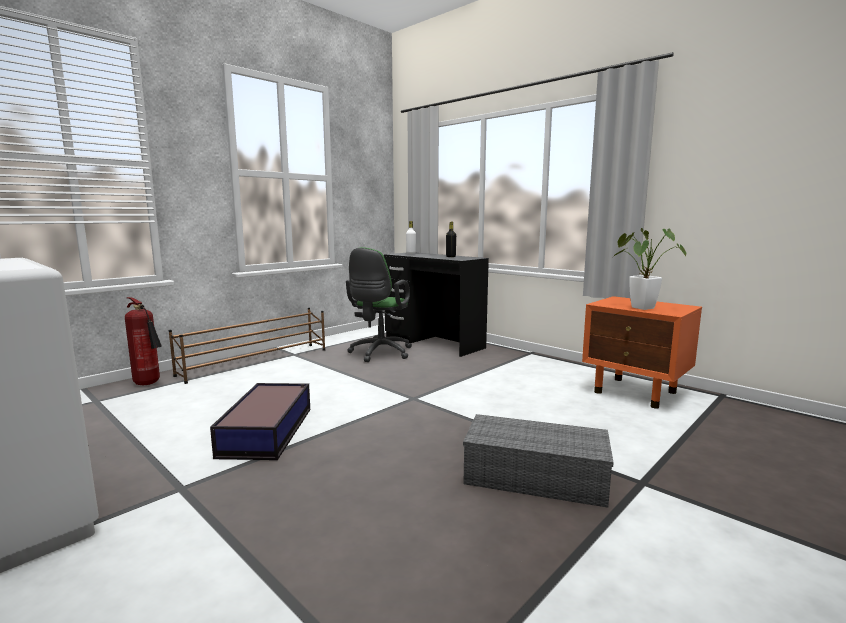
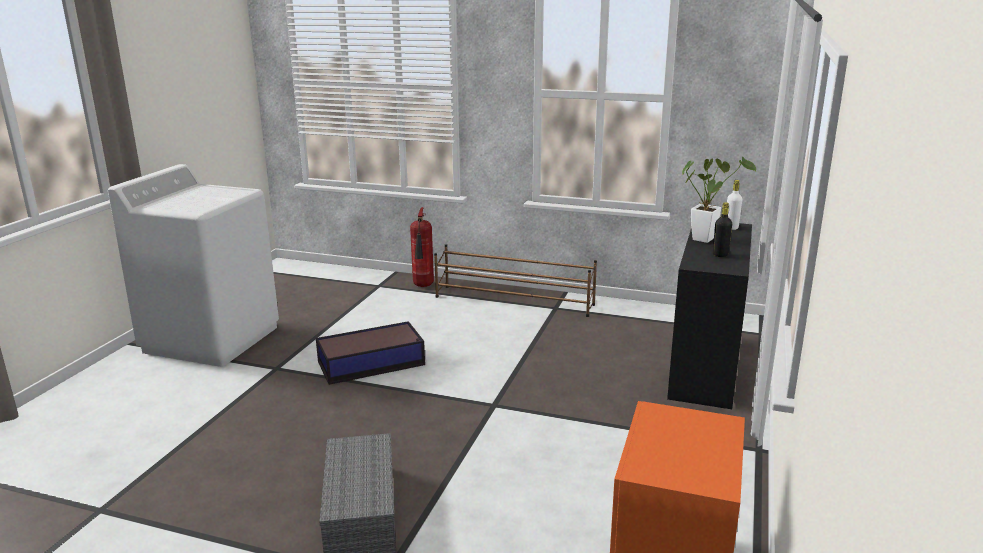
camera: 65 degrees right, 10 degrees up
(379, 353) = (612, 347): green office chair -> none
(638, 307) = (658, 442): potted plant -> potted plant (705, 238)

